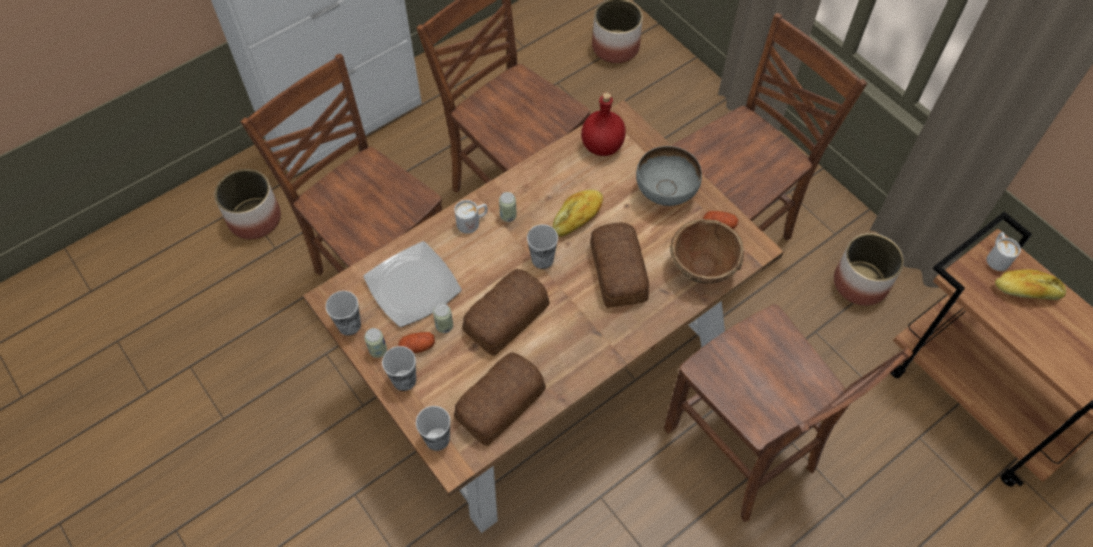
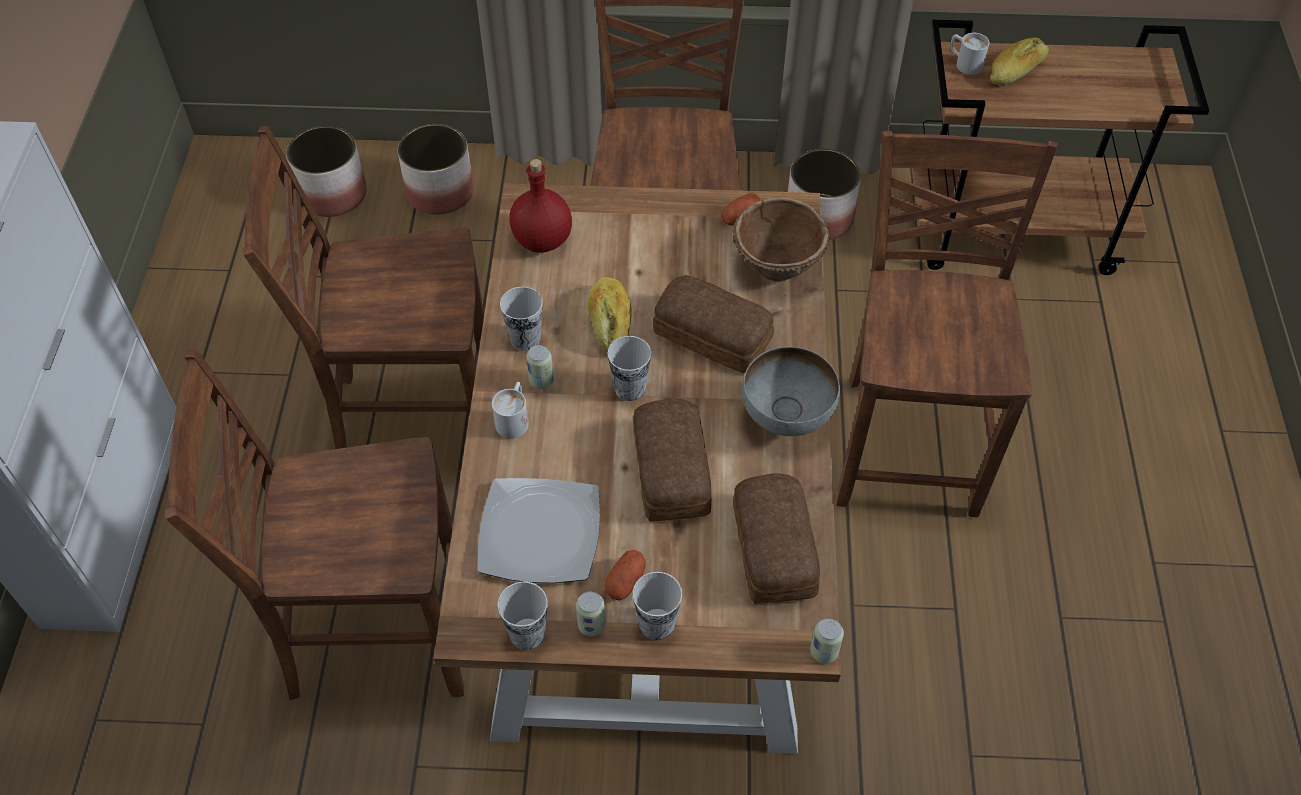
camera: 50 degrees left, 5 degrees down
(255, 218) = (132, 718): planter -> planter (440, 192)
(437, 439) = (763, 640): cup -> cup (525, 338)
(444, 326) = (624, 536): can -> can (824, 652)
(664, 194) = (658, 233): grey bowl -> grey bowl (786, 419)
(742, 451) = (908, 443): brown chair -> brown chair turned 90 degrees counterclockwise

